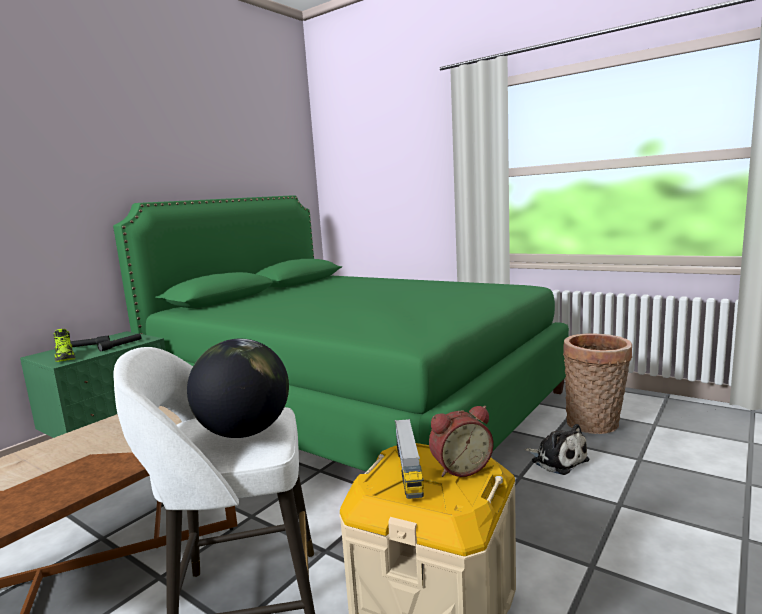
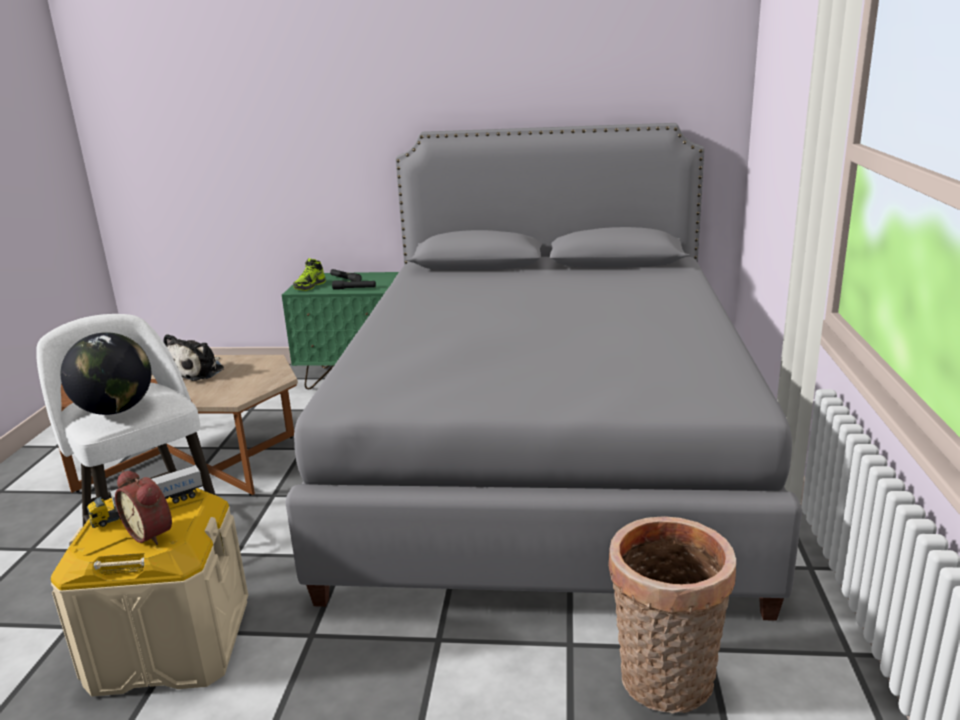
camera: 60 degrees right, 10 degrees up
(354, 403) = (544, 455): green bed -> grey bed
(557, 460) = (507, 664): plush toy -> plush toy (198, 371)

